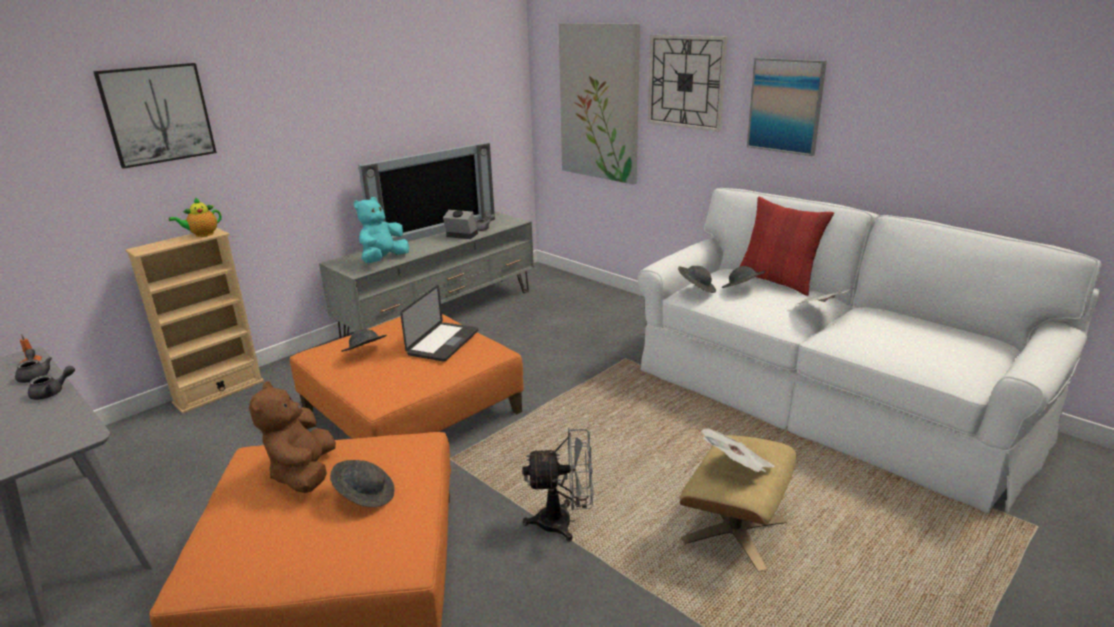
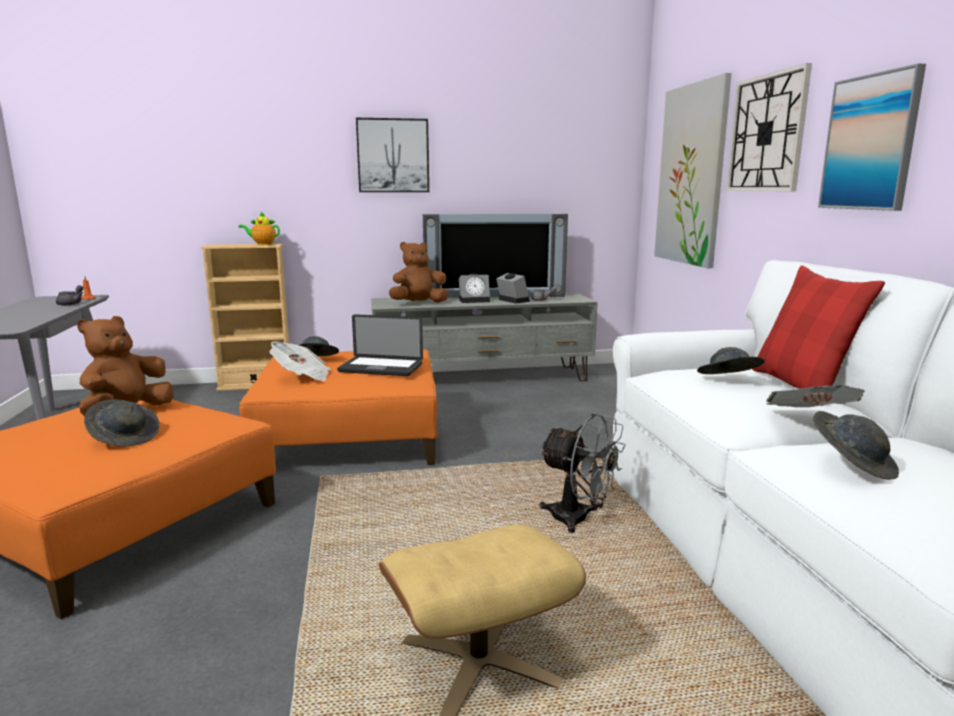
camera: 35 degrees right, 10 degrees down
(52, 392) = (56, 311): grey teapot -> none
(157, 114) = (252, 142): picture -> picture (393, 156)
(383, 260) = (418, 303): turquoise plush toy -> brown plush toy
(428, 243) = (475, 300): none -> alarm clock
(443, 343) = (381, 368): laptop -> laptop turned 45 degrees clockwise
(564, 522) = (326, 564): grey fan -> grey fan (579, 520)
(696, 289) = (668, 370): grey hat -> grey hat (852, 464)
(736, 467) = (465, 551): newspaper -> newspaper (302, 376)

